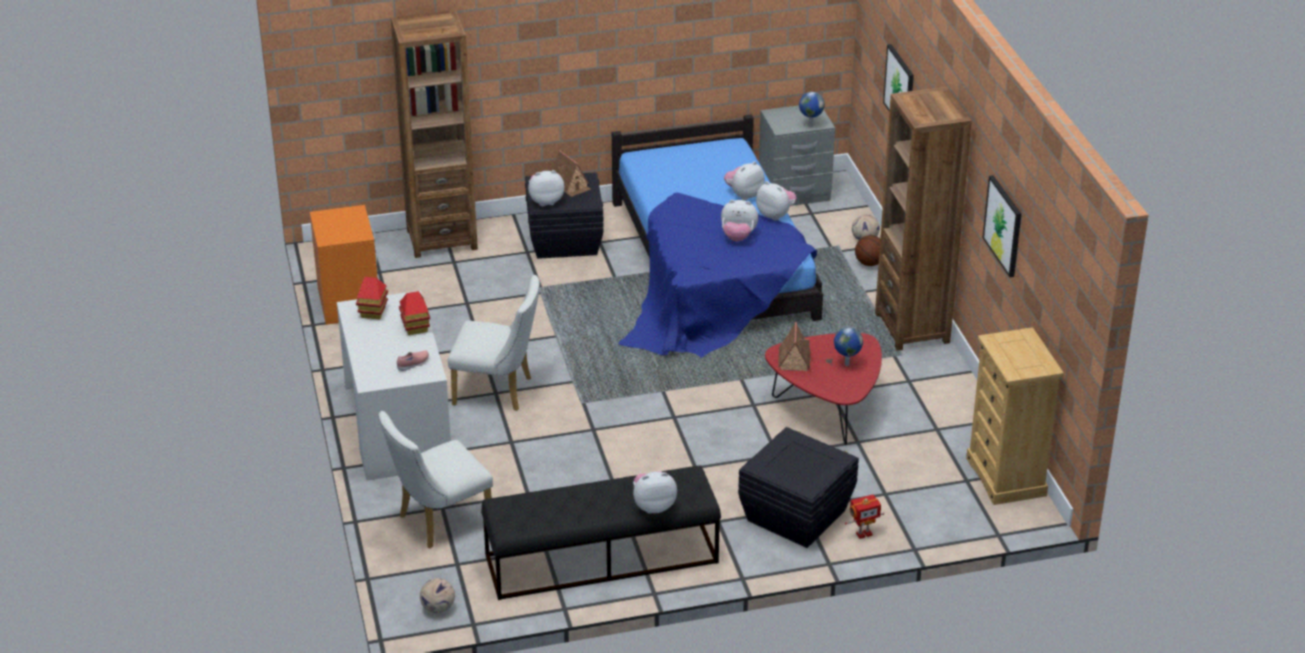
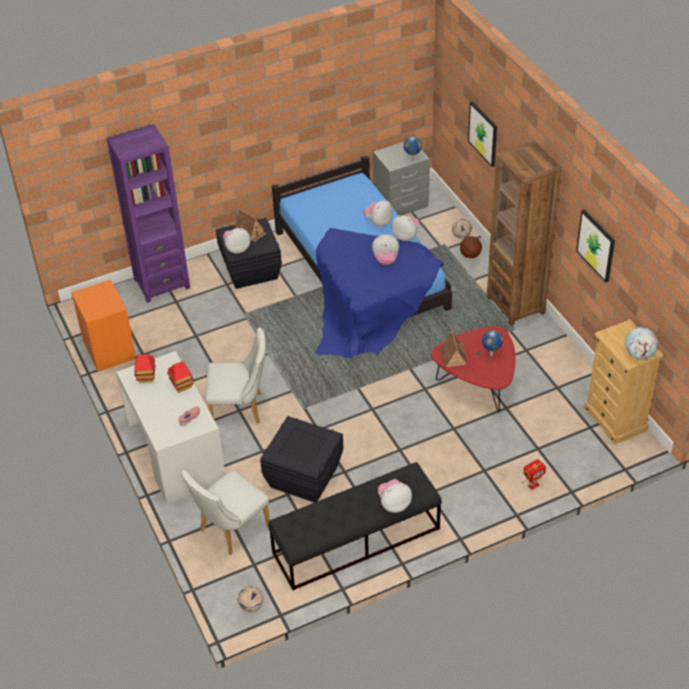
camera: 10 degrees left, 10 degrees up
(442, 239) = (162, 283): brown bookcase -> purple bookcase
(796, 514) = (481, 477): black storage box -> black storage box (303, 476)
(1030, 367) = (639, 354): none -> globe

